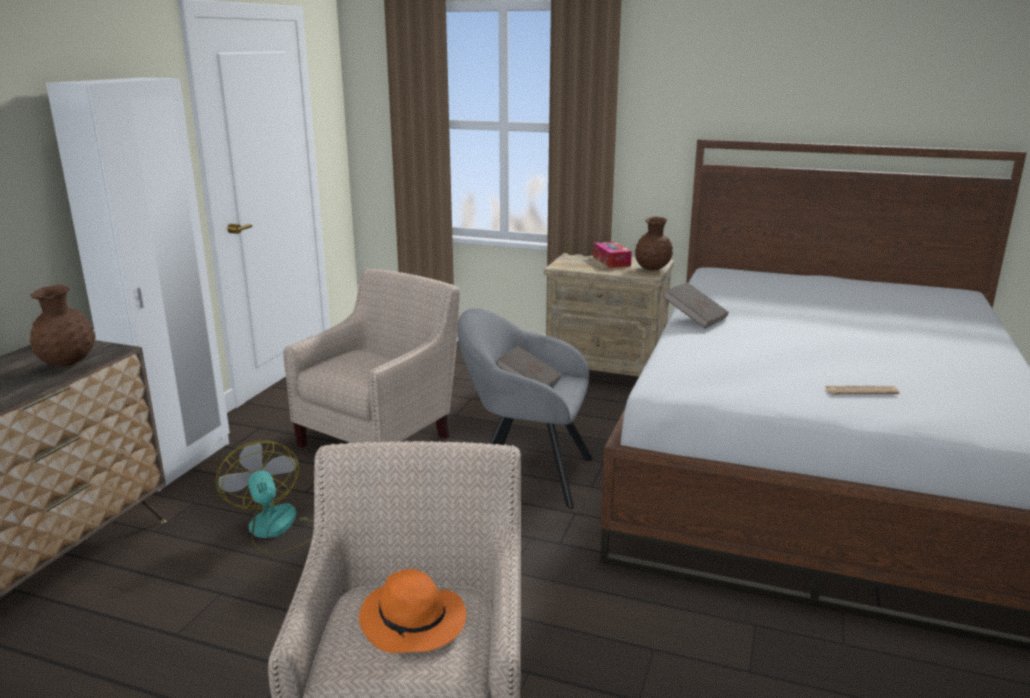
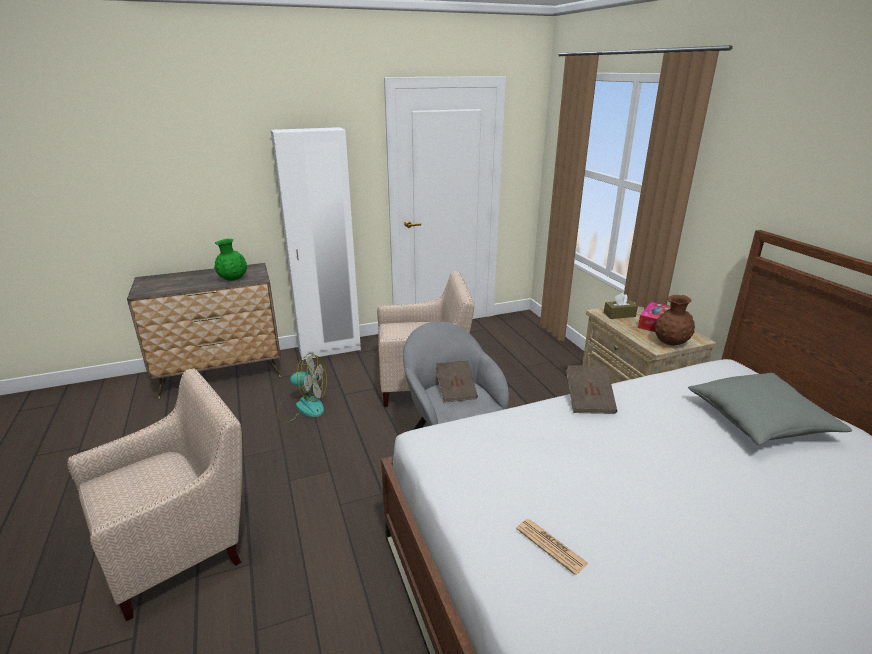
camera: 50 degrees right, 5 degrees up
(68, 364) = (233, 280): brown vase -> green vase
(277, 529) = (303, 407): fan -> fan turned 75 degrees clockwise
(414, 622) = (145, 485): orange hat -> none
(576, 264) = (619, 315): none -> brown tissue box
(792, 290) = (760, 422): none -> grey pillow

